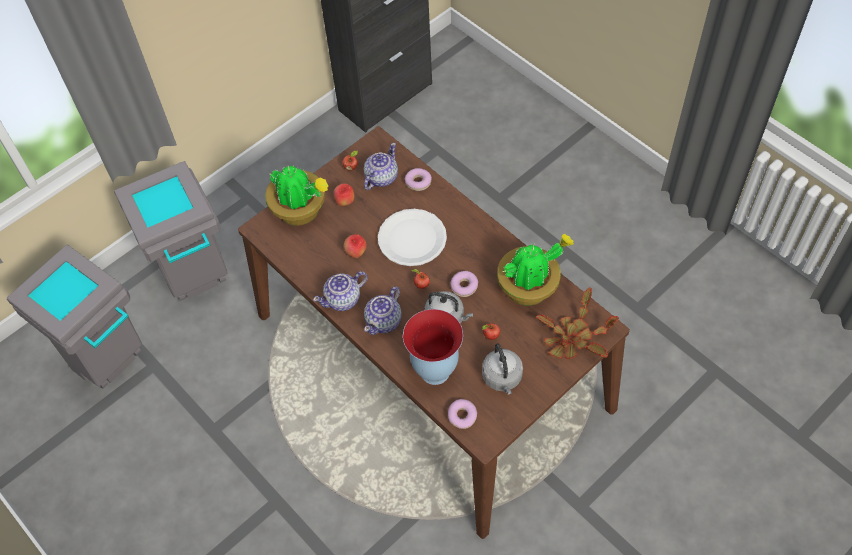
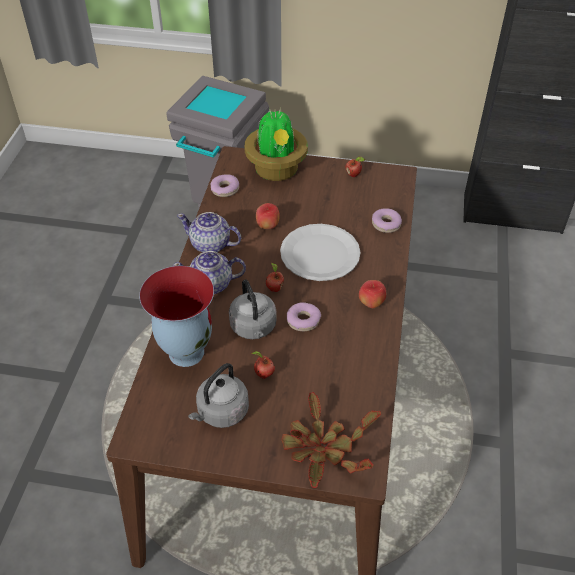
camera: 50 degrees right, 10 degrees down
(114, 365) = (117, 211): grey trash can -> none
(345, 202) = (314, 190): apple -> apple (371, 303)
(381, 177) = (363, 198): teapot -> none
(462, 416) = (150, 403): donut -> donut (225, 189)
(529, 287) = (351, 374): potted plant -> none

